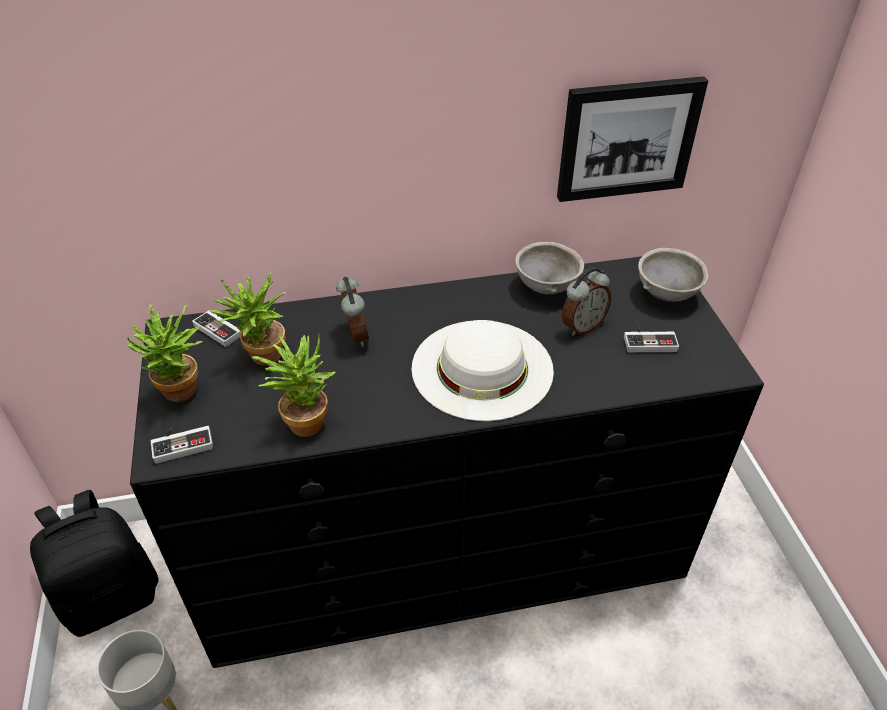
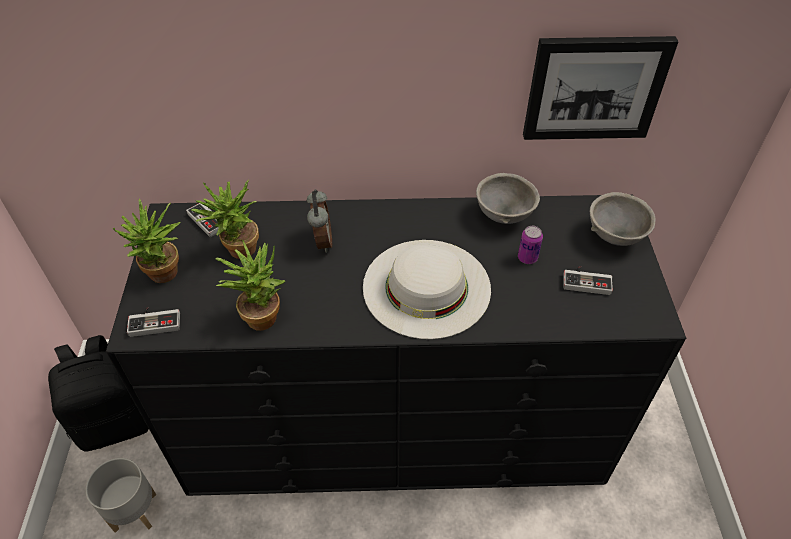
camera: 10 degrees right, 5 degrees up
(582, 326) = (527, 258): alarm clock -> can

